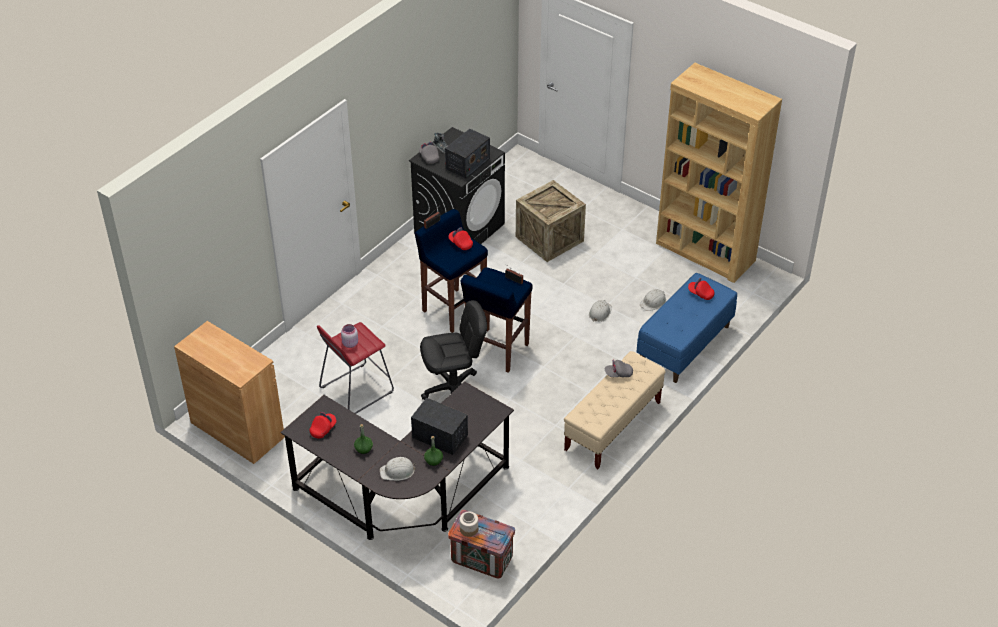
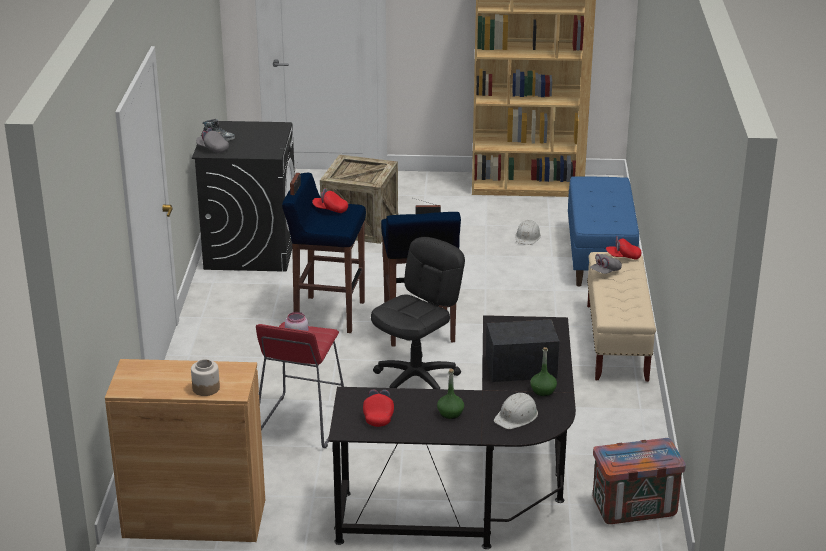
camera: 35 degrees left, 15 degrees down
(467, 163) = (264, 141): radio -> none
(469, 529) = (625, 459): jar -> jar (206, 388)
(600, 312) = (486, 262): white hard hat -> none
(700, 293) = (597, 189): red cap -> red cap (623, 257)

